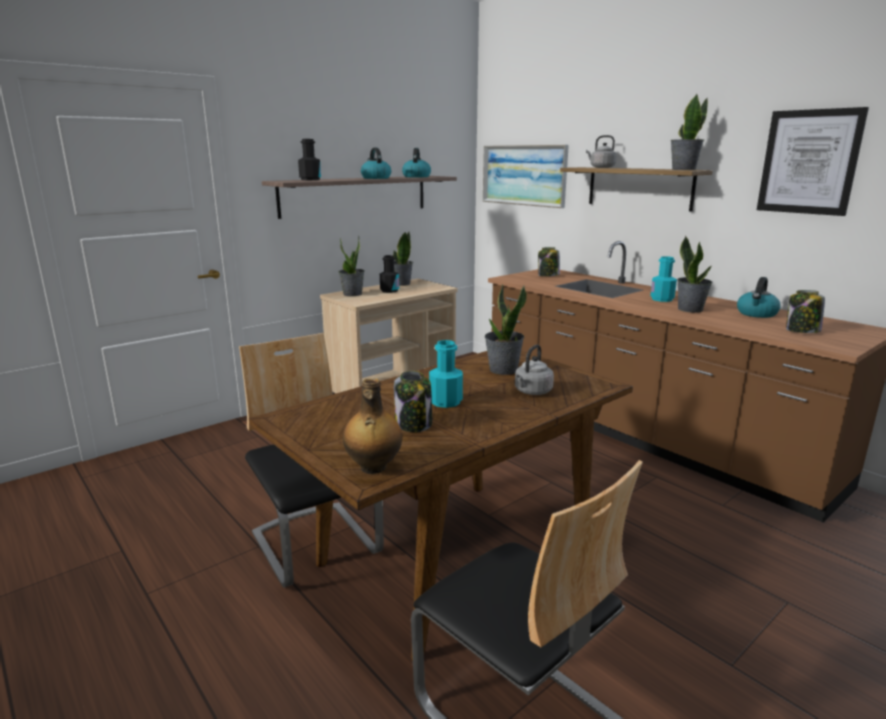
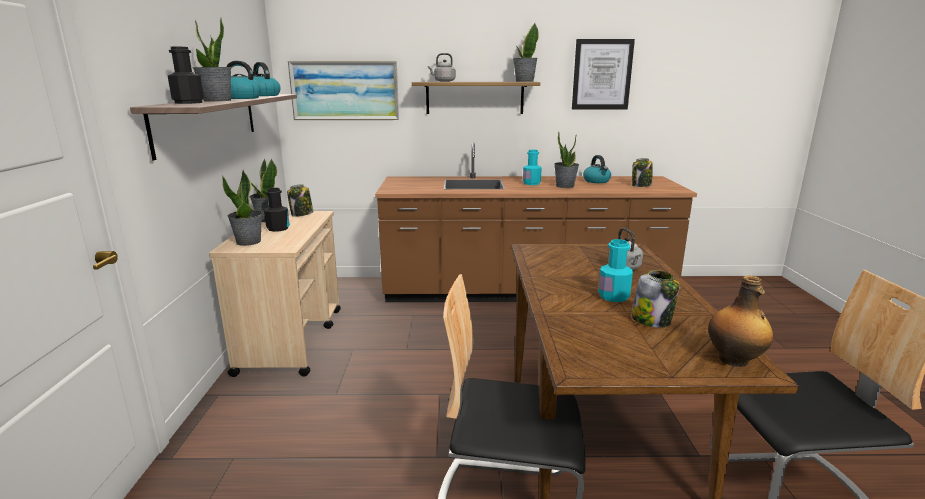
camera: 50 degrees left, 0 degrees up
(503, 370) = (567, 260): potted plant -> potted plant (217, 100)
(548, 275) = (411, 182): jar -> jar (301, 214)

